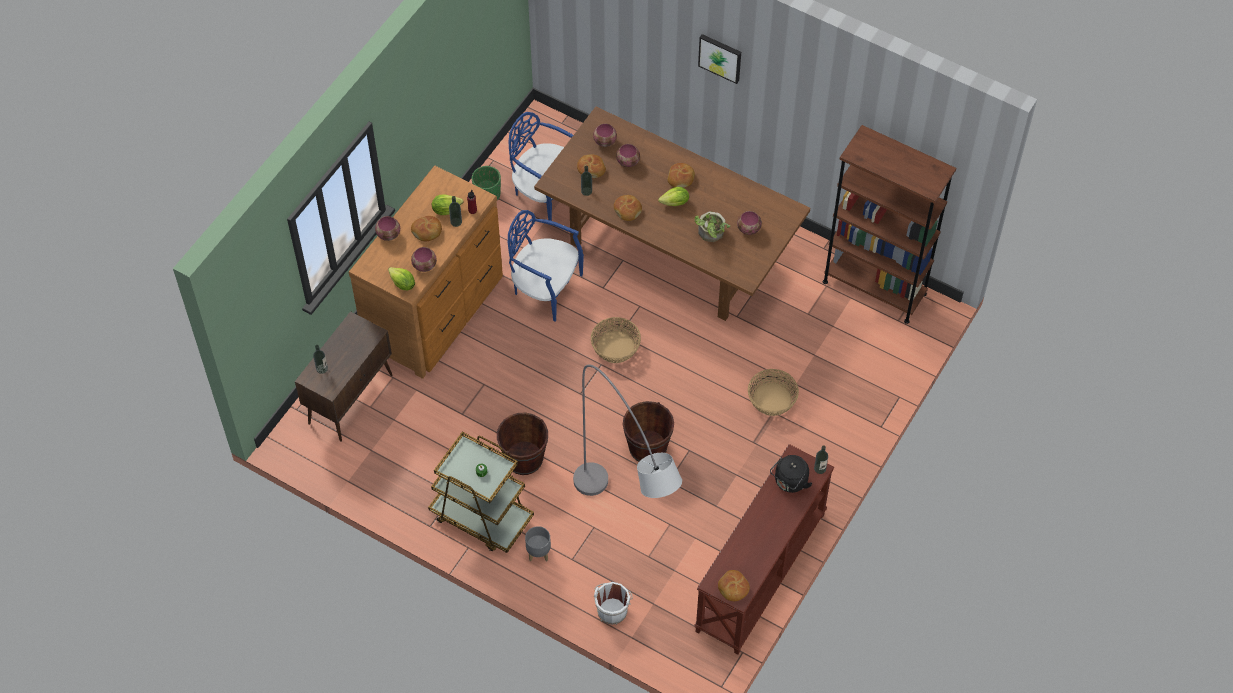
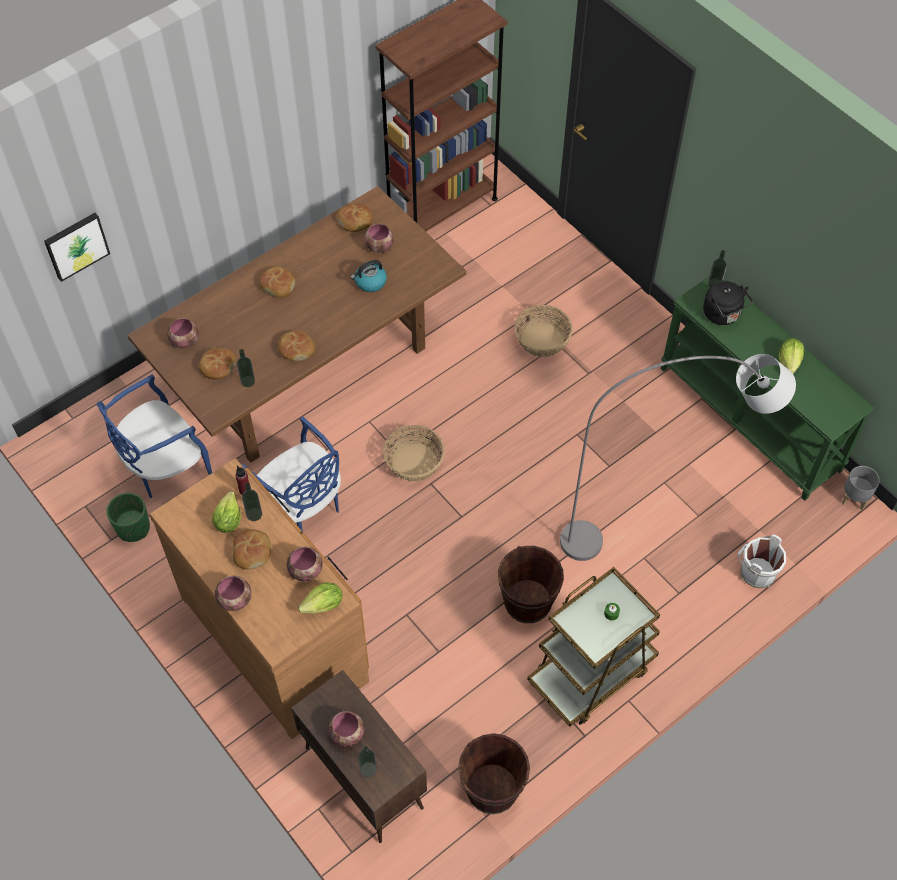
camera: 70 degrees left, 0 degrees up
(538, 553) = (660, 625): grey planter -> grey planter (855, 498)
(545, 288) = (300, 507): blue chair -> blue chair turned 90 degrees counterclockwise
(628, 161) = (227, 327): bowl -> bowl (347, 733)
(647, 447) = (559, 472): brown bucket -> brown bucket (492, 789)
(675, 203) = (309, 301): lettuce -> lettuce (789, 362)
(710, 234) = (370, 282): potted plant -> kettle
(720, 57) = (207, 135): picture -> picture (76, 245)
(733, 588) = (842, 407): bread -> bread (355, 221)
(761, 573) = (750, 418): brown console table -> green console table

